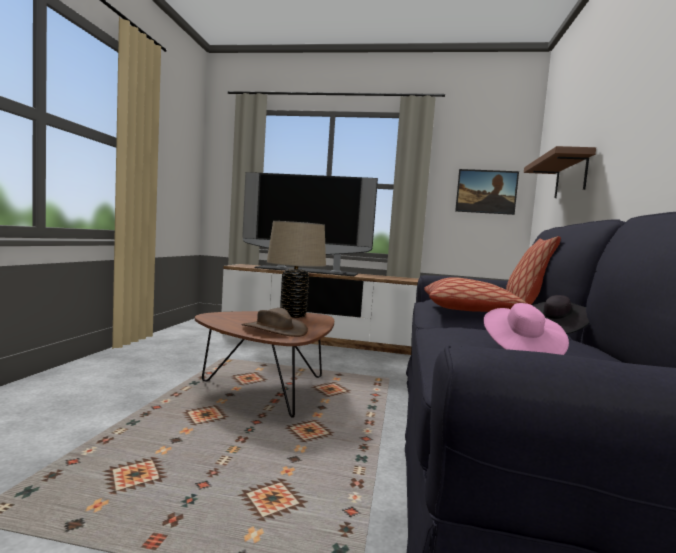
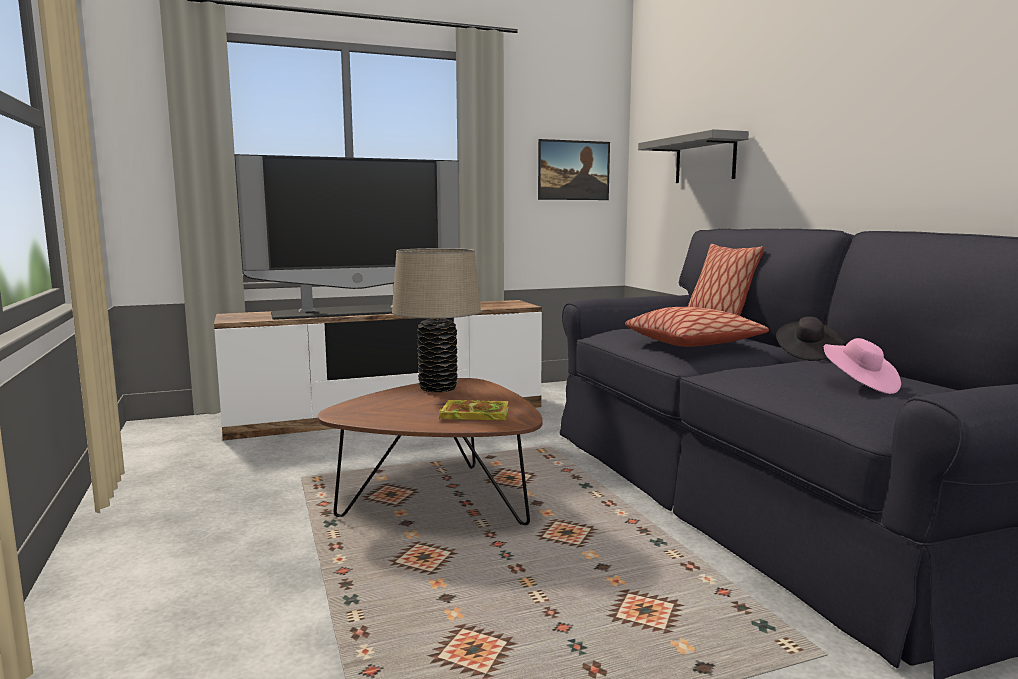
camera: 30 degrees left, 5 degrees up
(274, 330) = (473, 415): brown hat -> book
(571, 176) = (705, 159): brown shelf -> grey shelf

